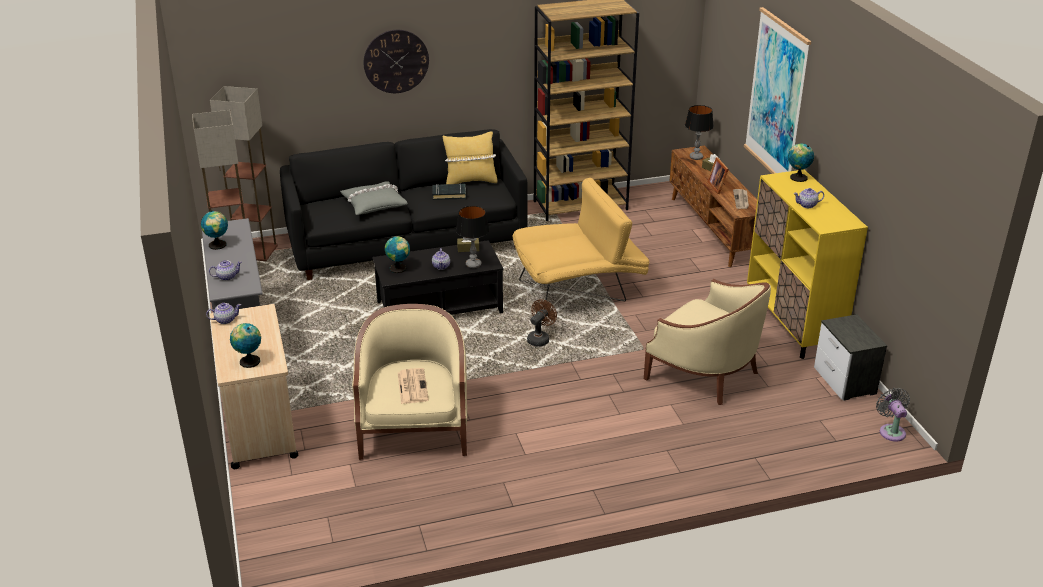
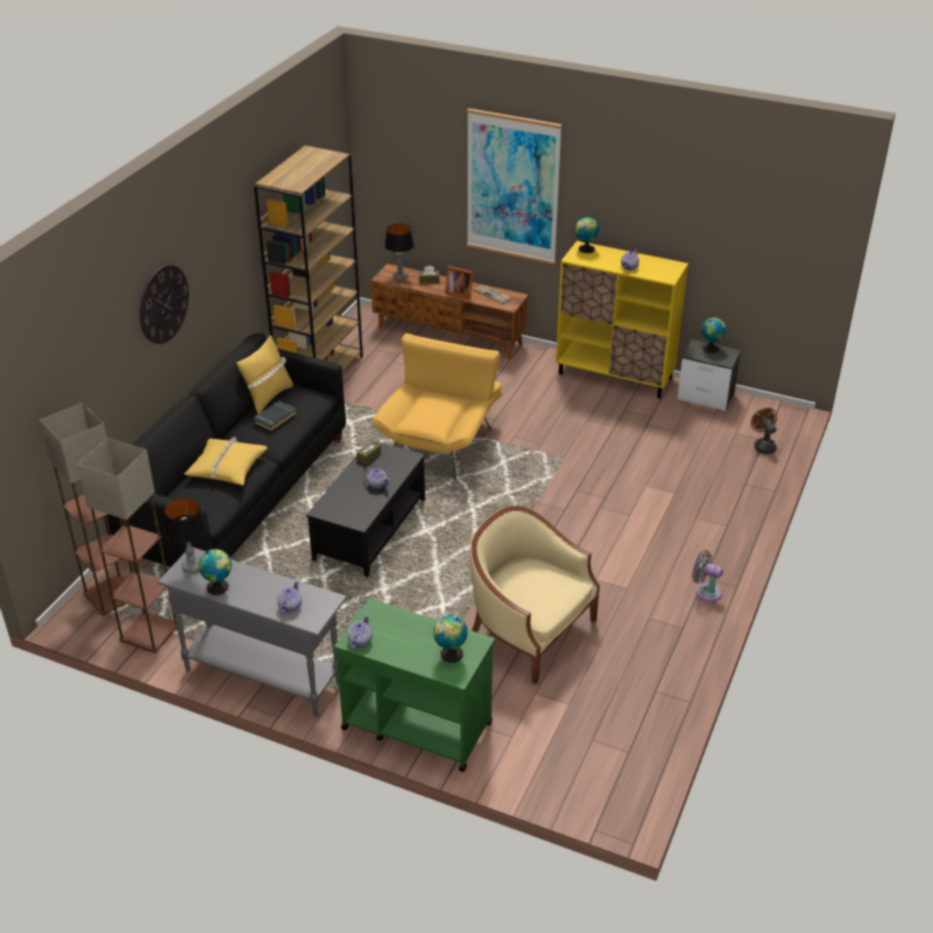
camera: 50 degrees left, 5 degrees up
(259, 425) = (416, 725): beige cart -> green cart
(373, 204) = (227, 467): grey pillow -> yellow pillow
(399, 269) = (348, 509): globe -> globe (711, 348)
(412, 386) = (540, 588): newspaper -> none
(473, 264) = (398, 466): table lamp -> table lamp (192, 567)
(540, 338) = (486, 500): brown fan -> brown fan (762, 445)
(704, 373) = (627, 448): beige armchair -> none
(891, 431) = (777, 412): grey fan -> grey fan (705, 591)

